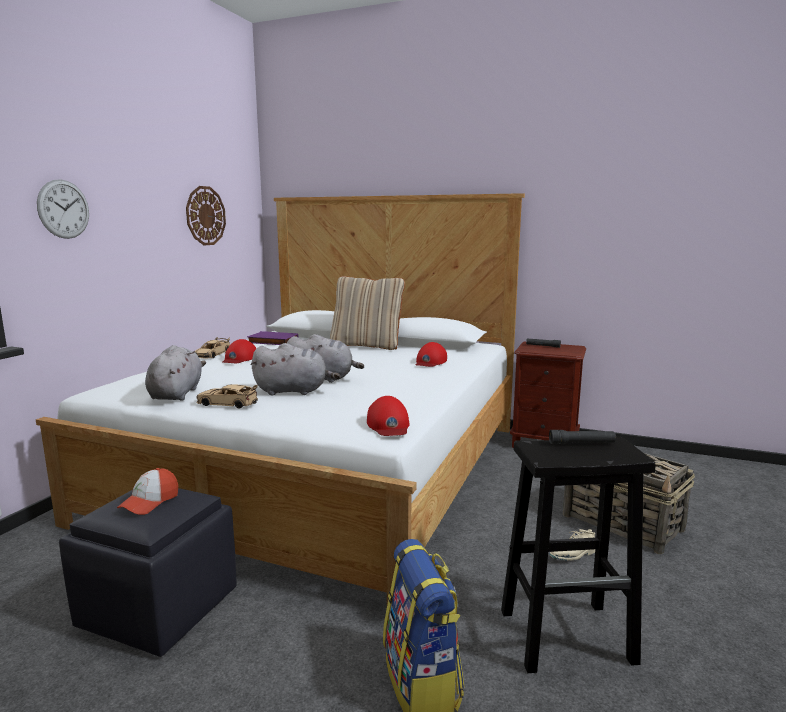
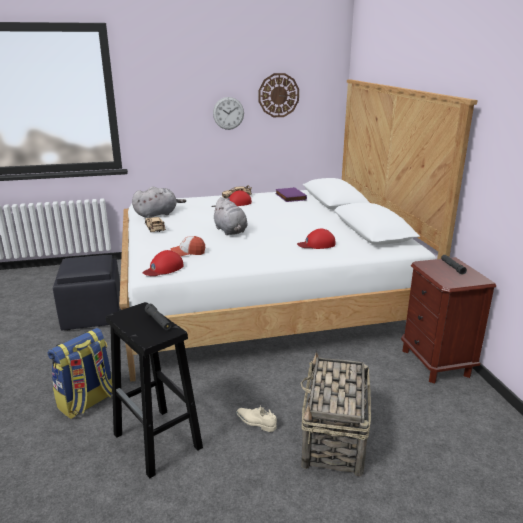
camera: 55 degrees right, 10 degrees up
(63, 209) = (161, 95): wall clock -> wall clock (228, 113)
(150, 502) = (86, 262): cap -> cap (188, 252)
(294, 391) = (195, 233): grey plush toy -> none
(367, 345) = (329, 218): beige pillow -> none

